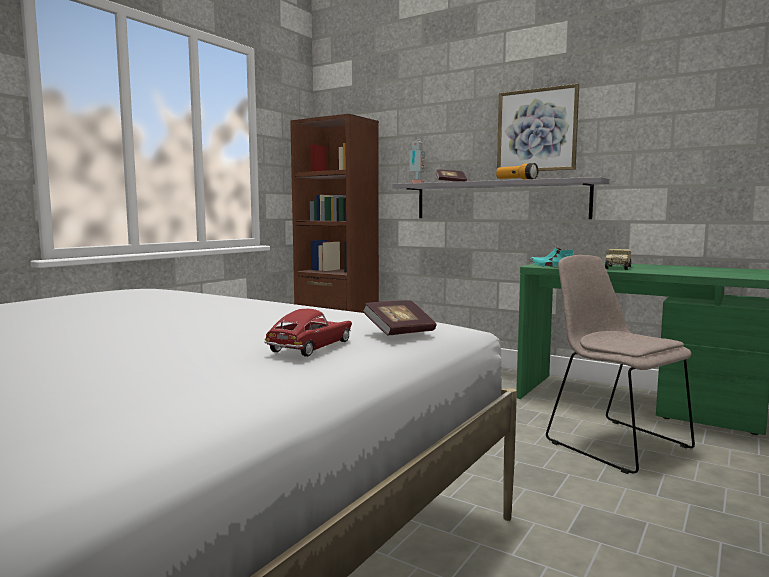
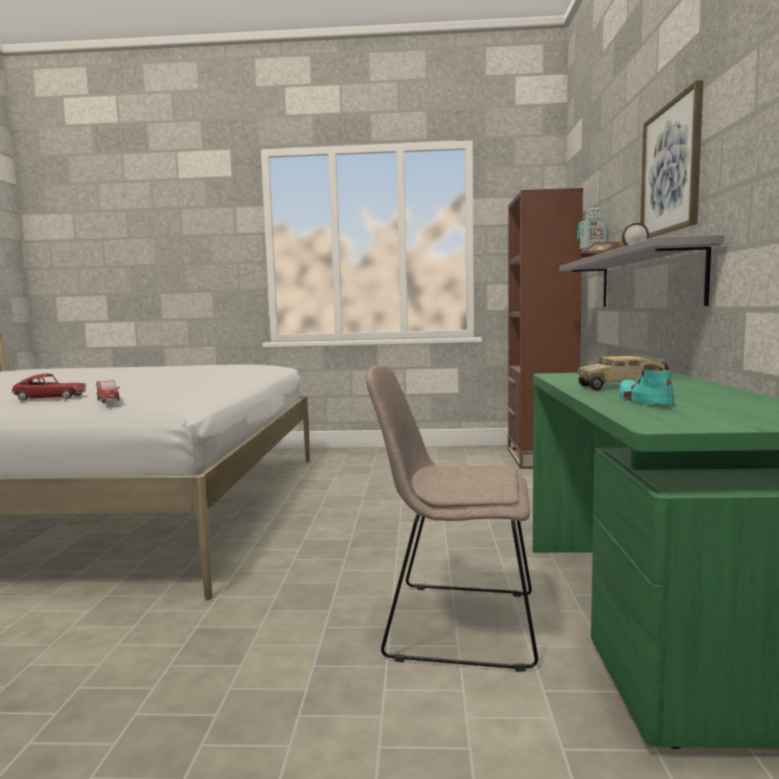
camera: 60 degrees right, 0 degrees up
(400, 332) = (109, 401): book -> toy car
(551, 266) = (564, 376): turquoise shoe -> turquoise shoe (643, 401)
(613, 442) = (454, 623): beige chair -> beige chair turned 105 degrees counterclockwise

